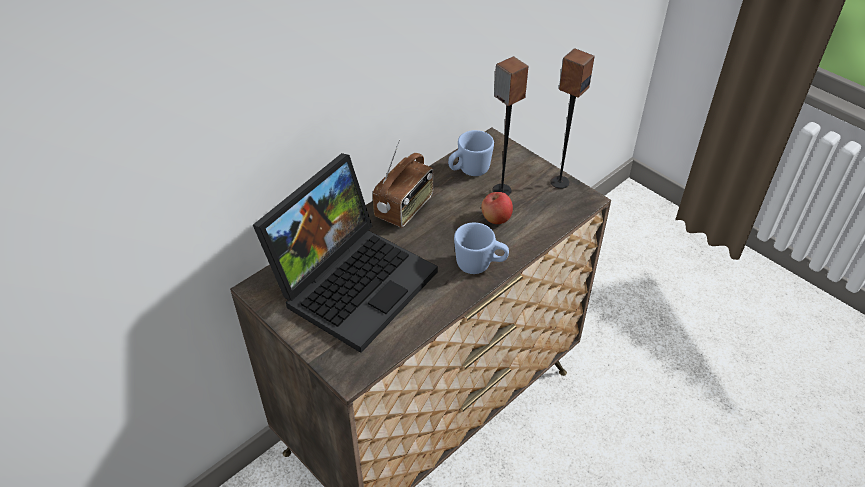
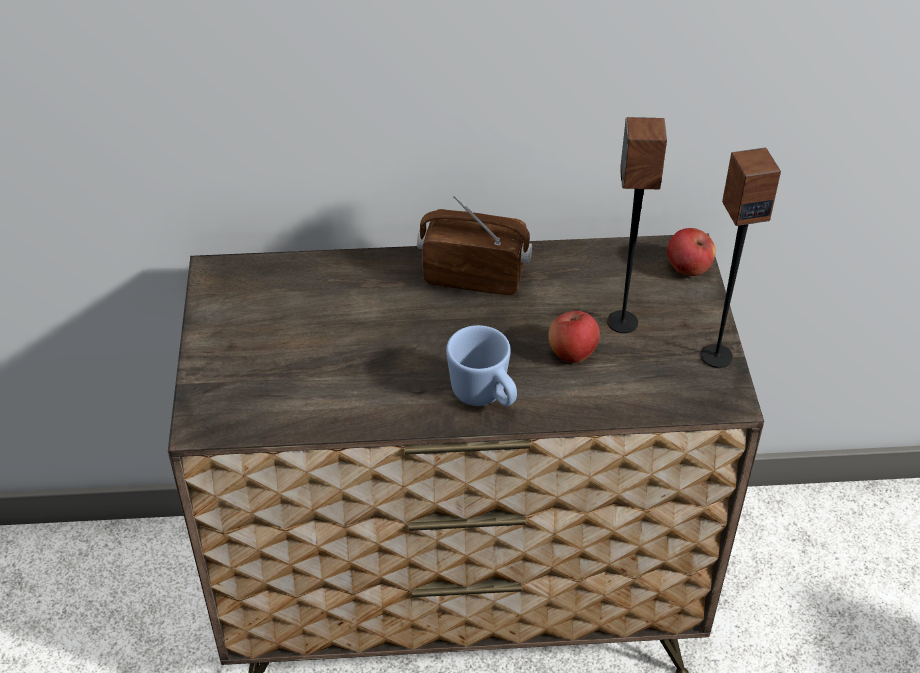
camera: 40 degrees right, 0 degrees up
(354, 280) = (322, 324): laptop -> none
(405, 208) = (474, 275): radio -> radio turned 150 degrees counterclockwise
(469, 171) = (609, 273): blue mug -> none
(502, 148) = (688, 269): none -> apple

